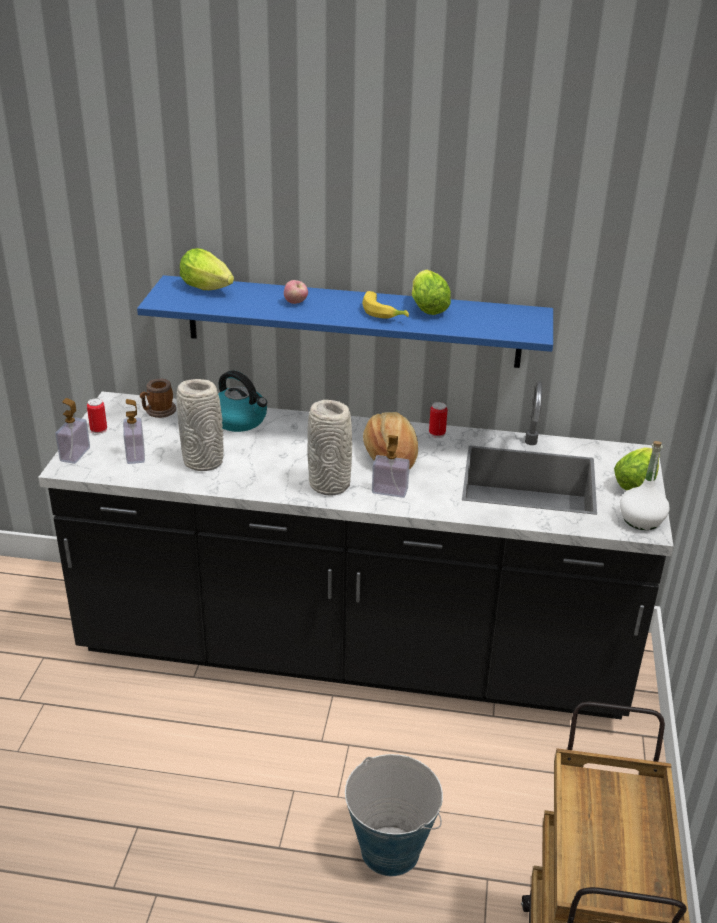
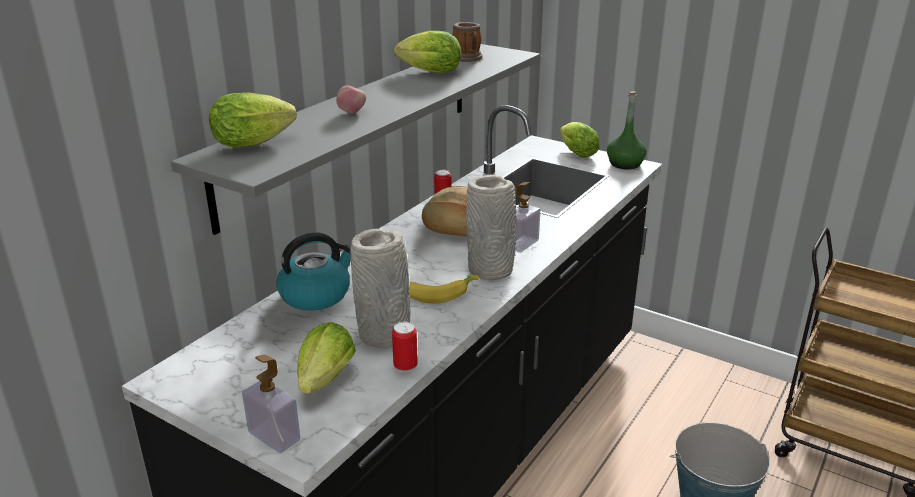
camera: 65 degrees left, 5 degrees down
(98, 430) = (229, 404): can -> can (405, 366)
(135, 455) = (323, 383): soap dispenser -> lettuce
(158, 411) = (233, 347): mug -> mug (468, 58)
(353, 321) = (355, 126): blue shelf -> grey shelf
(384, 312) = (420, 86): banana -> banana (439, 293)
(641, 519) = (624, 164): white bottle -> green bottle

